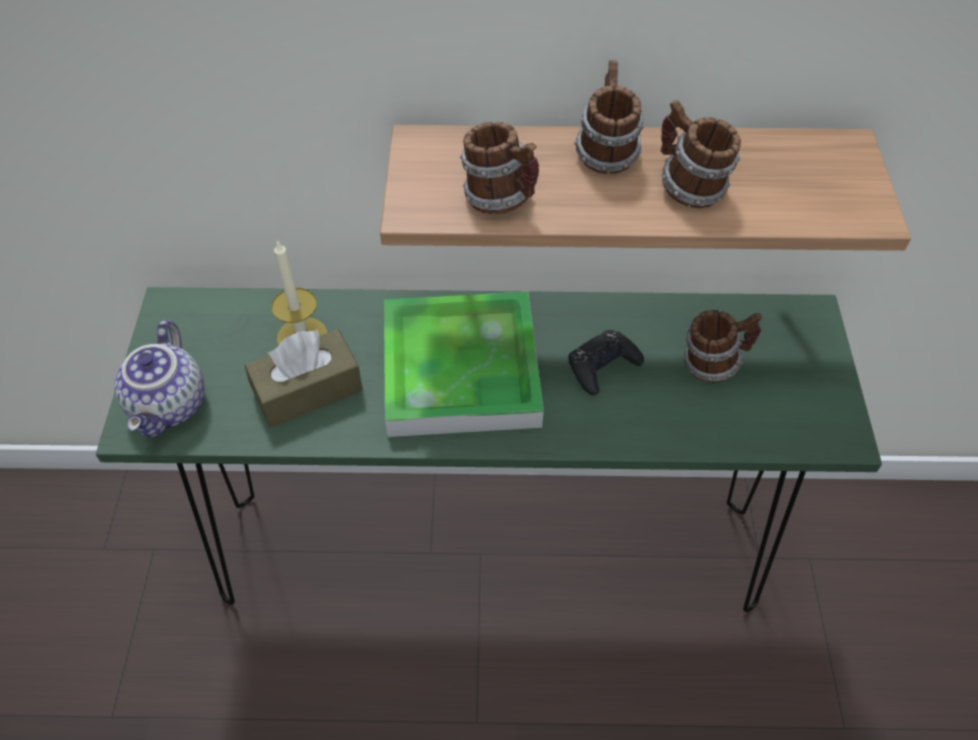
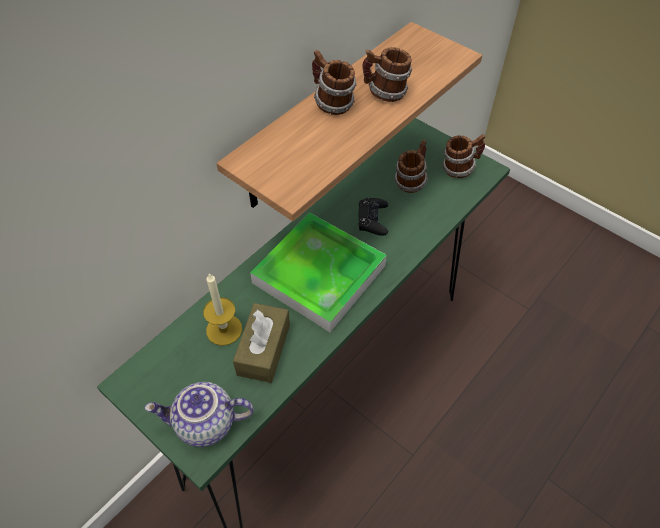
camera: 50 degrees left, 0 degrees up
(171, 405) = (205, 425): teapot -> teapot turned 135 degrees clockwise
(501, 199) = (321, 156): mug -> mug (459, 168)

